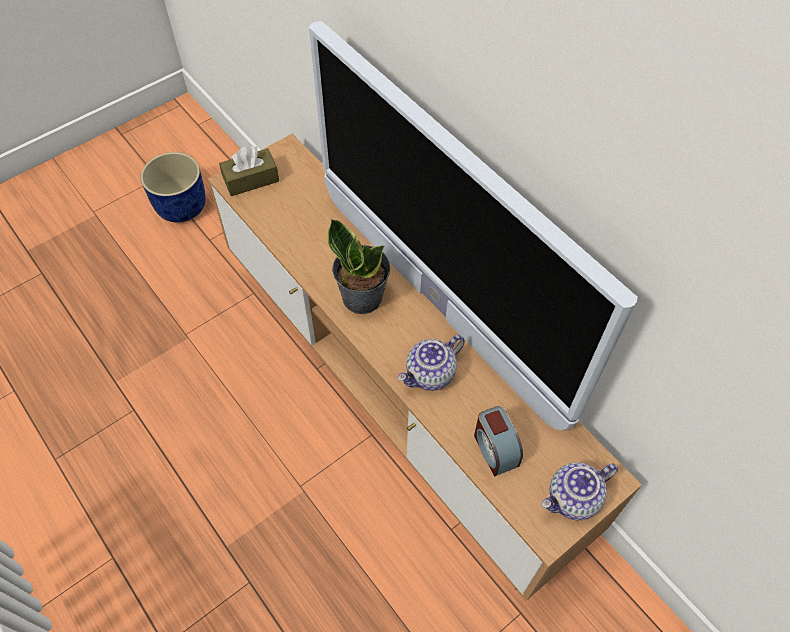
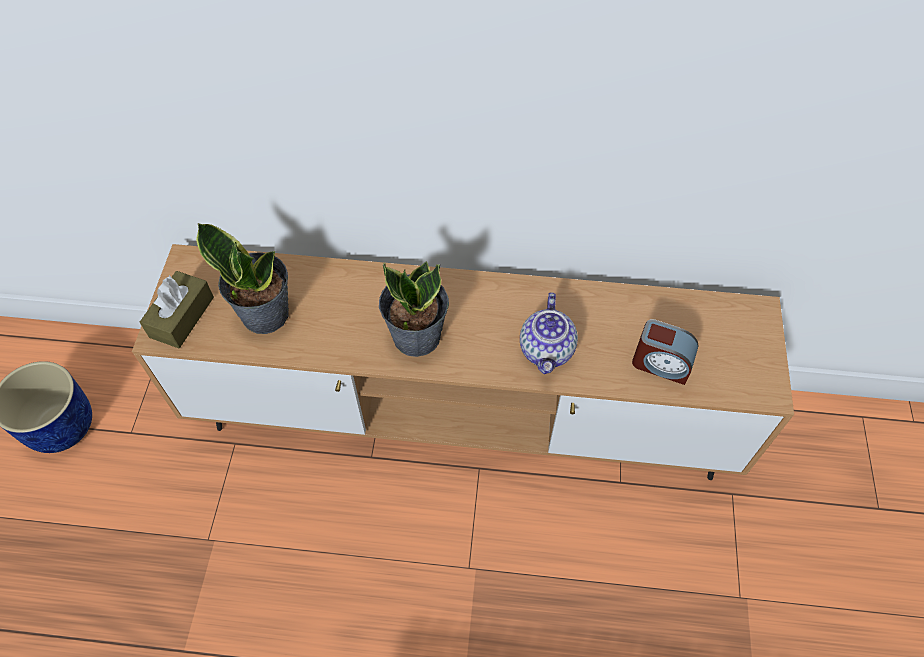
camera: 45 degrees left, 0 degrees up
(295, 213) = (266, 313): none -> potted plant
(438, 304) = (485, 289): television -> none
(573, 499) = (752, 349): teapot -> none

